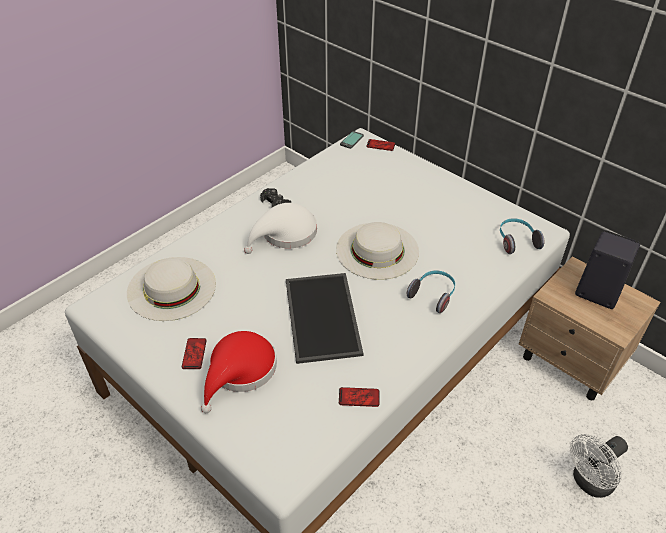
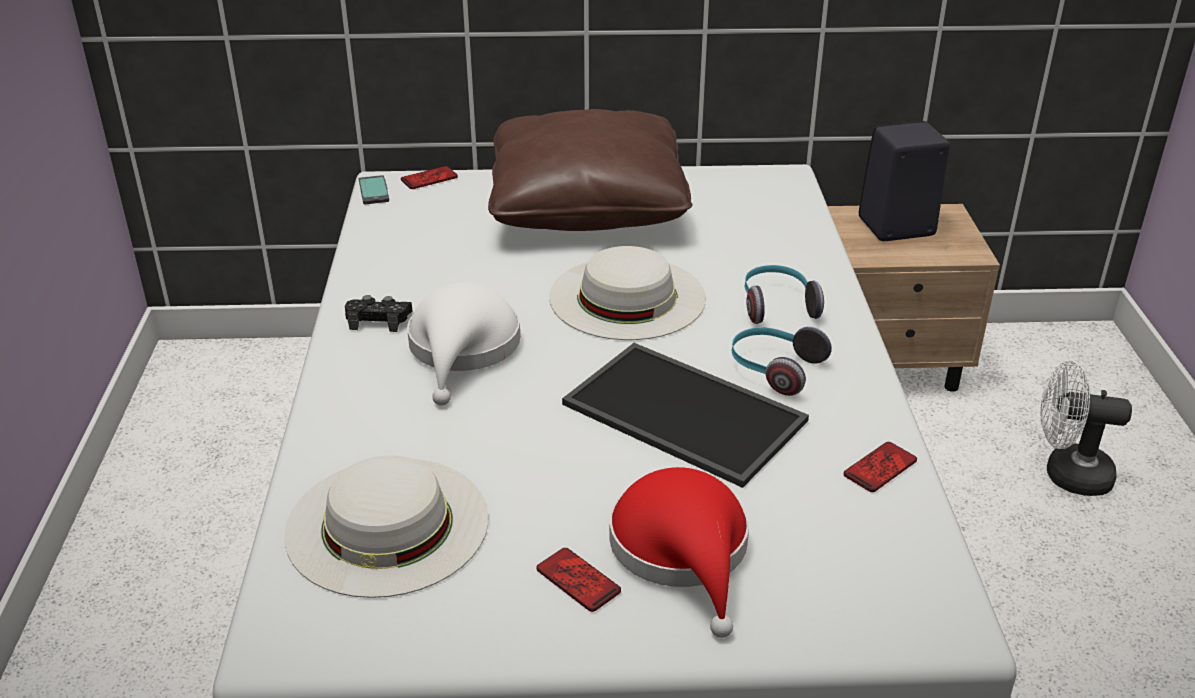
camera: 45 degrees left, 10 degrees down
(427, 195) = (588, 205): none -> brown pillow
(516, 241) = (773, 200): headphones -> headphones (774, 369)
(589, 482) = (1067, 474): white fan -> white fan turned 90 degrees clockwise

